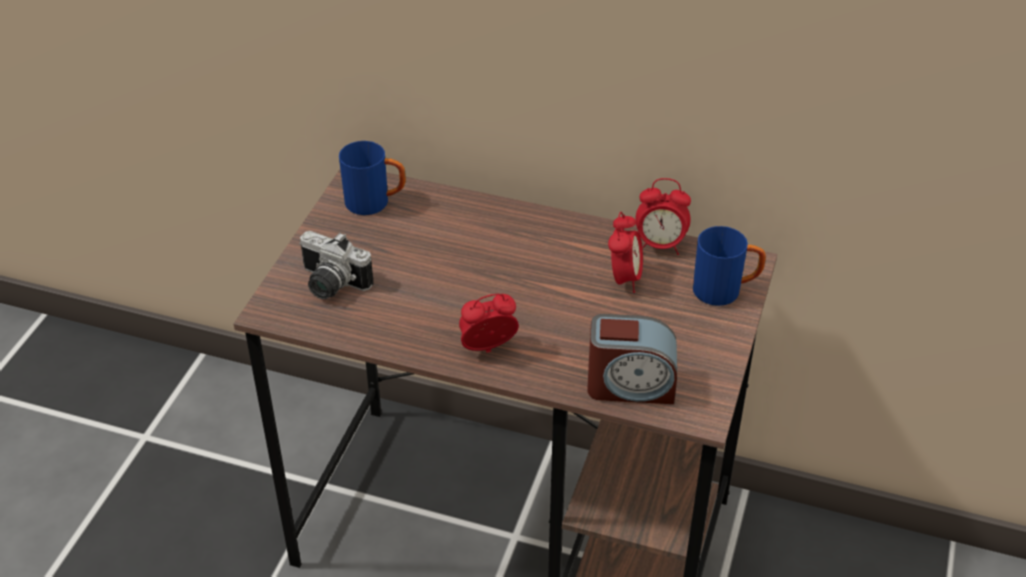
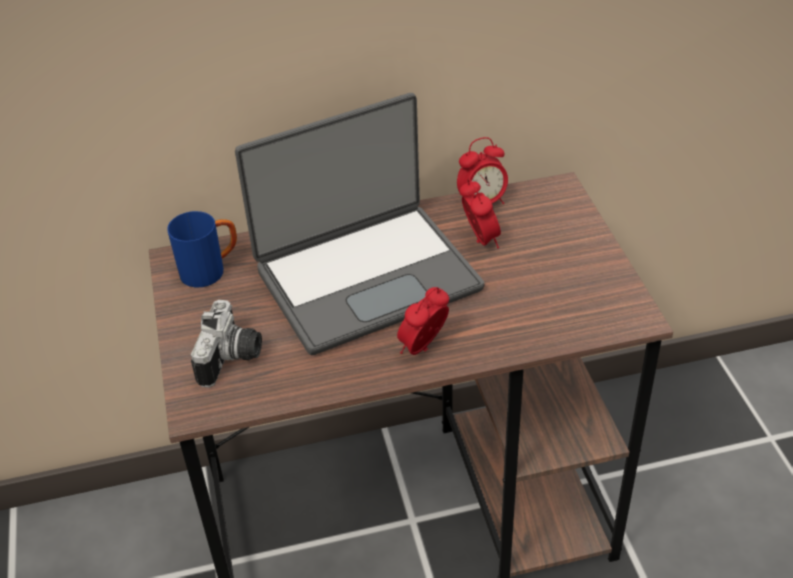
camera: 30 degrees left, 0 degrees up
(330, 285) = (233, 359): camera -> camera turned 75 degrees counterclockwise
(495, 266) = (366, 277): none -> laptop
(630, 385) = (563, 321): alarm clock -> none
(725, 290) = (564, 215): blue mug -> none

